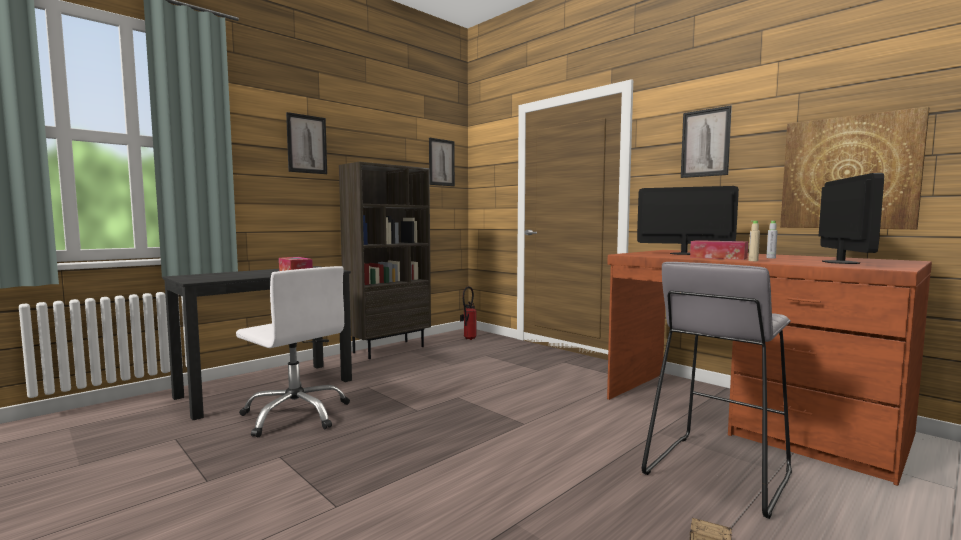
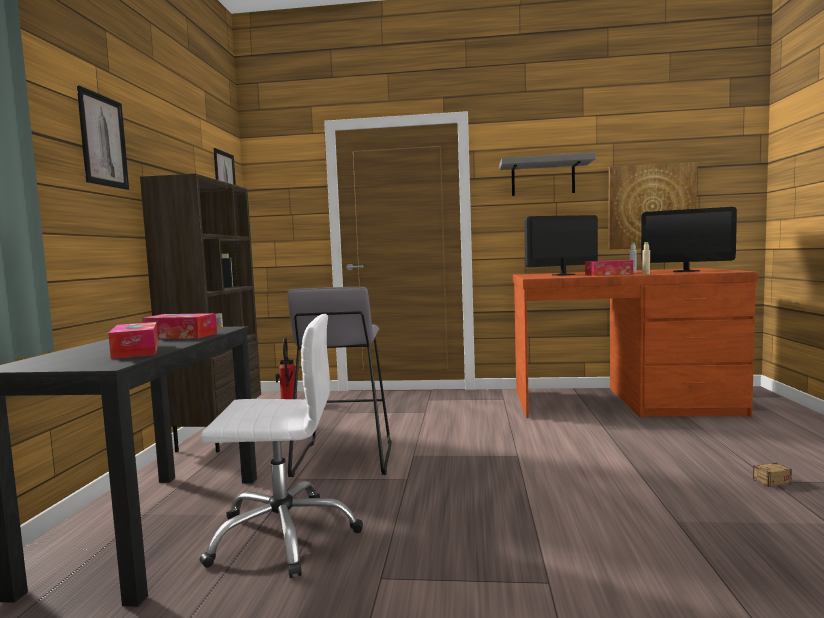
camera: 40 degrees left, 0 degrees up
(238, 276) = (136, 351): none -> tissue box
(705, 143) = (542, 178): picture -> grey shelf
(716, 472) = (684, 441): grey stool -> grey stool (343, 458)
(840, 262) = (686, 271): monitor -> monitor turned 135 degrees clockwise

